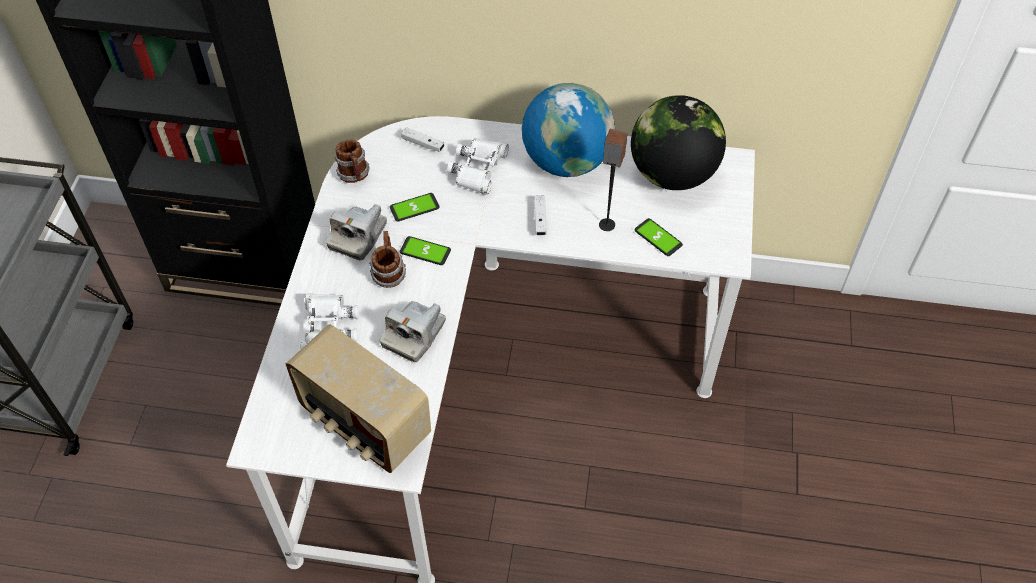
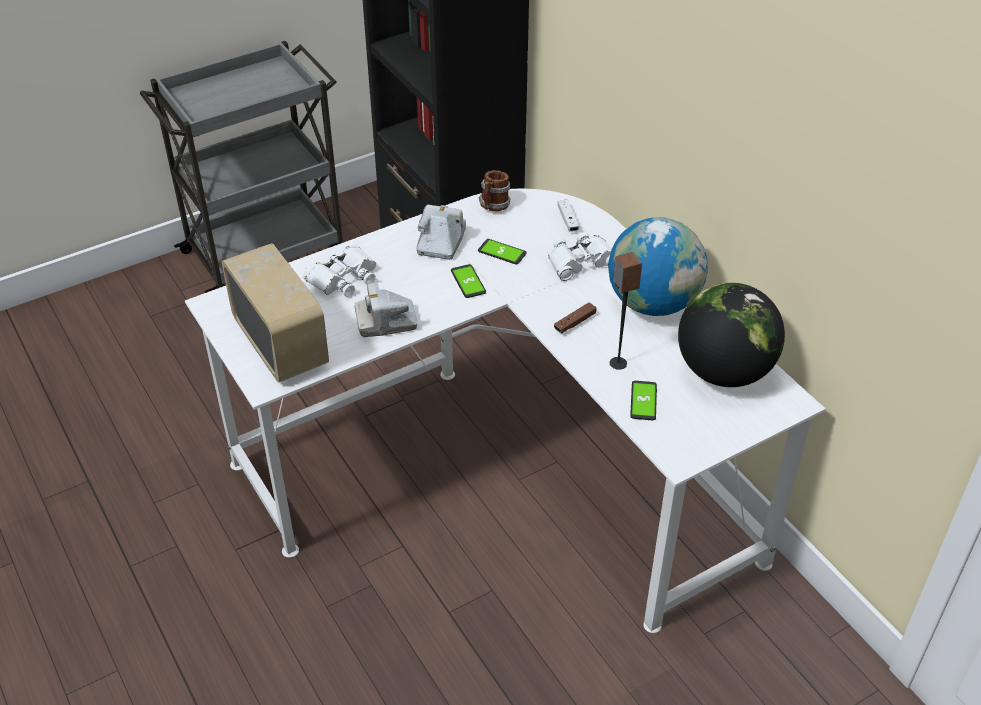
camera: 50 degrees right, 10 degrees down
(358, 236) = (441, 242): camera -> camera turned 120 degrees clockwise
(364, 424) = (282, 344): radio -> radio turned 150 degrees clockwise
(388, 274) = (425, 276): mug -> none
(540, 219) = (575, 323): white game controller -> brown game controller

